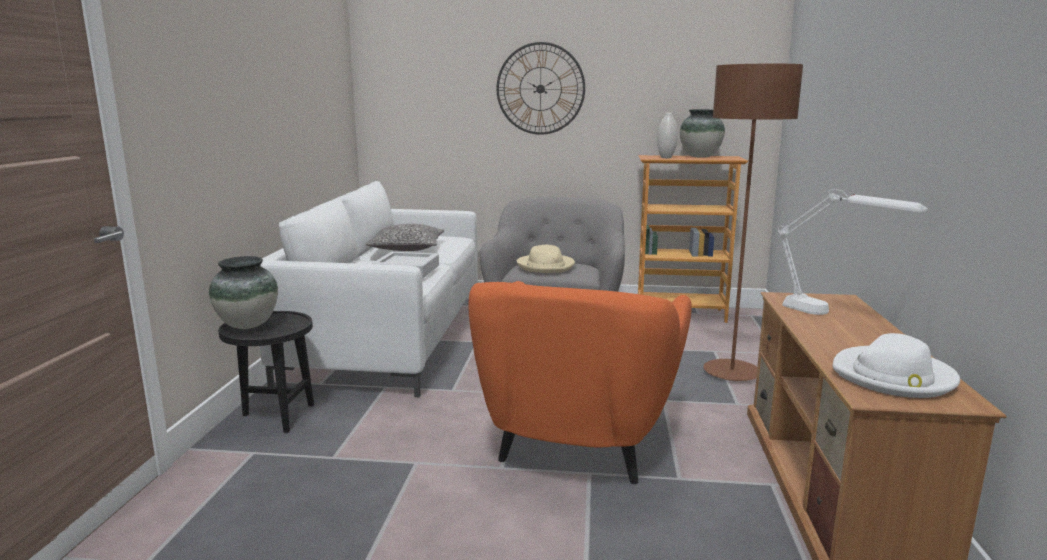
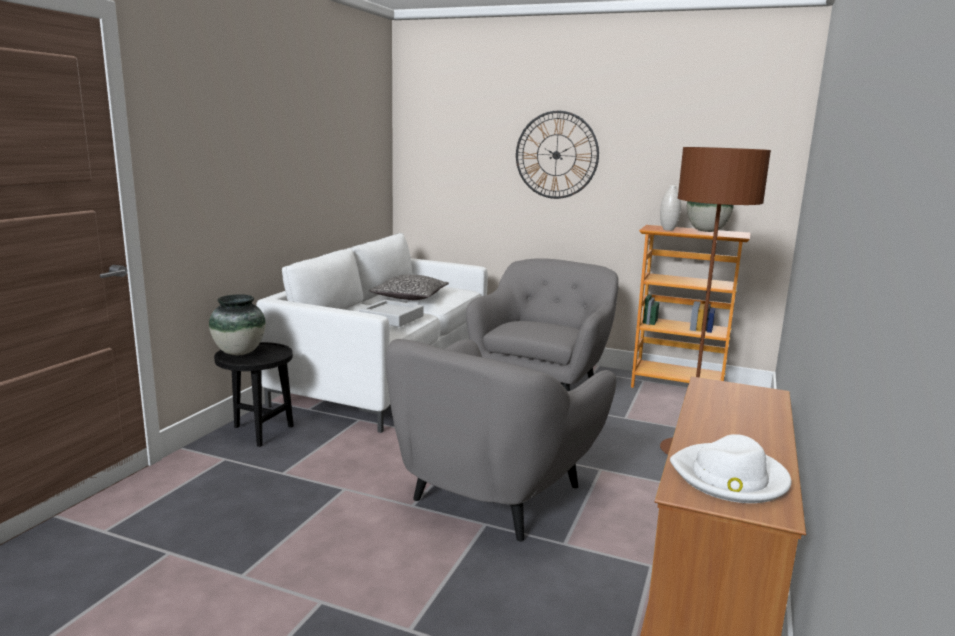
camera: 15 degrees right, 0 degrees up
(546, 266) = (530, 326): beige hat -> none
(579, 442) = (494, 495): orange armchair -> grey armchair
(832, 315) = (737, 409): white table lamp -> none

